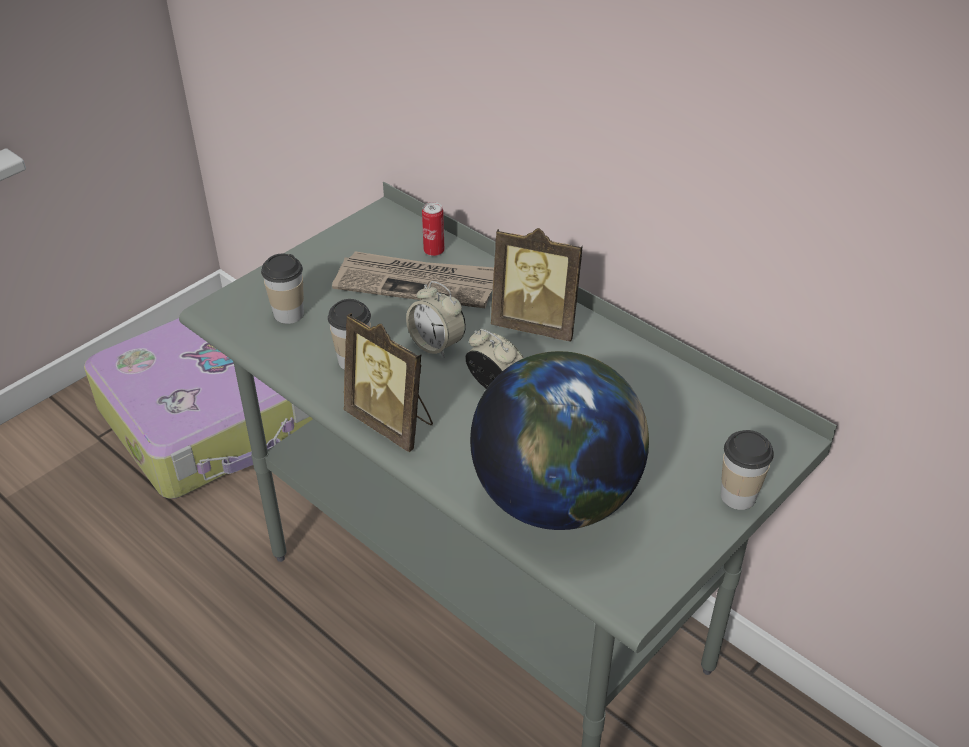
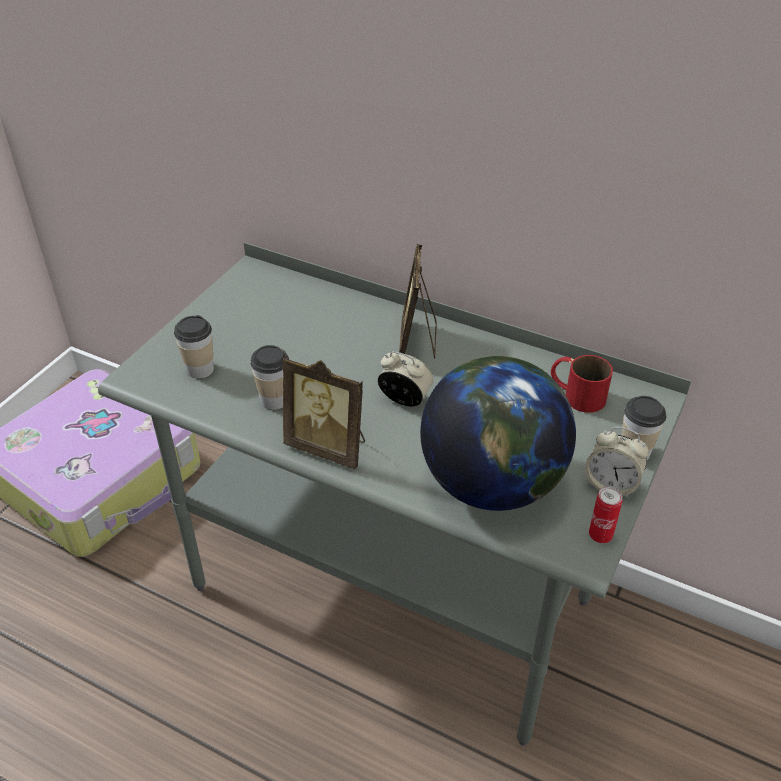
camera: 15 degrees left, 0 degrees up
(418, 283) = (304, 324): newspaper -> none
(434, 251) = (307, 295): can -> can (600, 535)
(436, 344) = (340, 373): alarm clock -> alarm clock (611, 484)
(536, 324) = (418, 342): picture frame -> picture frame turned 90 degrees clockwise
(695, 416) = (576, 394): none -> red mug

